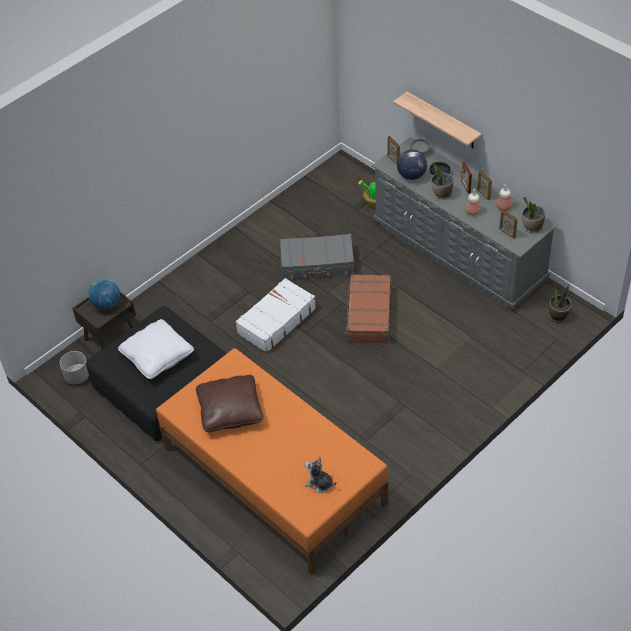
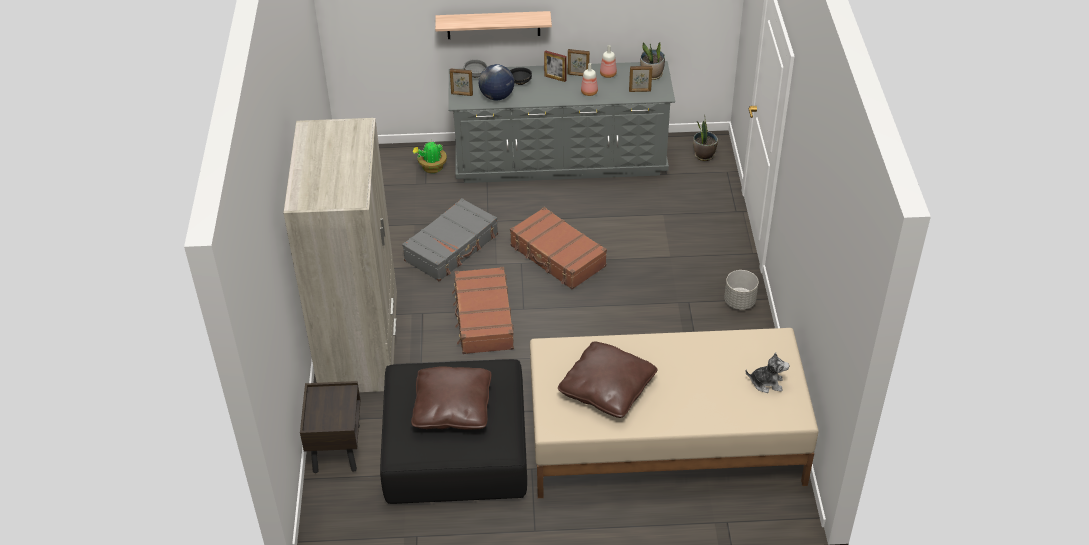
camera: 50 degrees left, 5 degrees down
(77, 376) = (354, 510): grey planter -> grey planter (739, 302)
(106, 304) = (331, 403): globe -> none
(157, 356) = (452, 408): white pillow -> brown pillow
(196, 285) = (360, 343): none -> beige wardrobe
(273, 476) = (666, 439): orange bed -> beige bed
(276, 321) = (483, 318): white suitcase -> brown suitcase
(319, 484) = (766, 383): plush toy -> plush toy turned 150 degrees counterclockwise
(441, 194) = (544, 95): potted plant -> none

